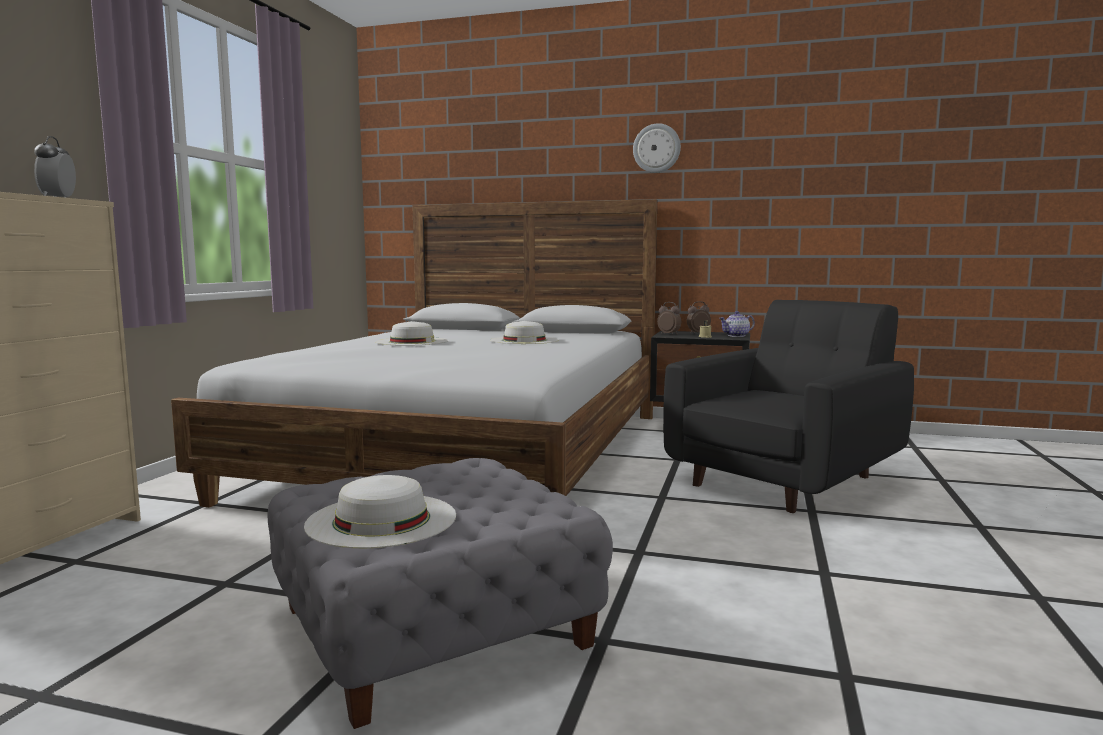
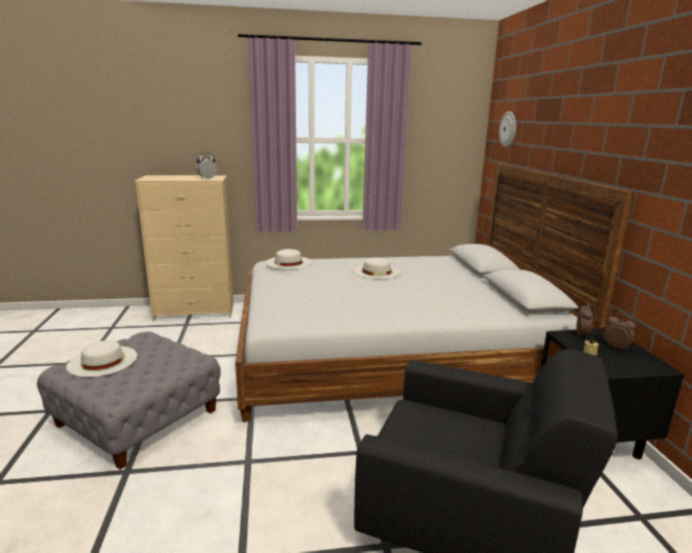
camera: 65 degrees right, 10 degrees up
(524, 340) = (432, 294): white hat -> white hat (288, 262)
(656, 148) = (647, 133): wall clock -> wall clock (508, 129)
(736, 336) = (632, 369): teapot -> none

